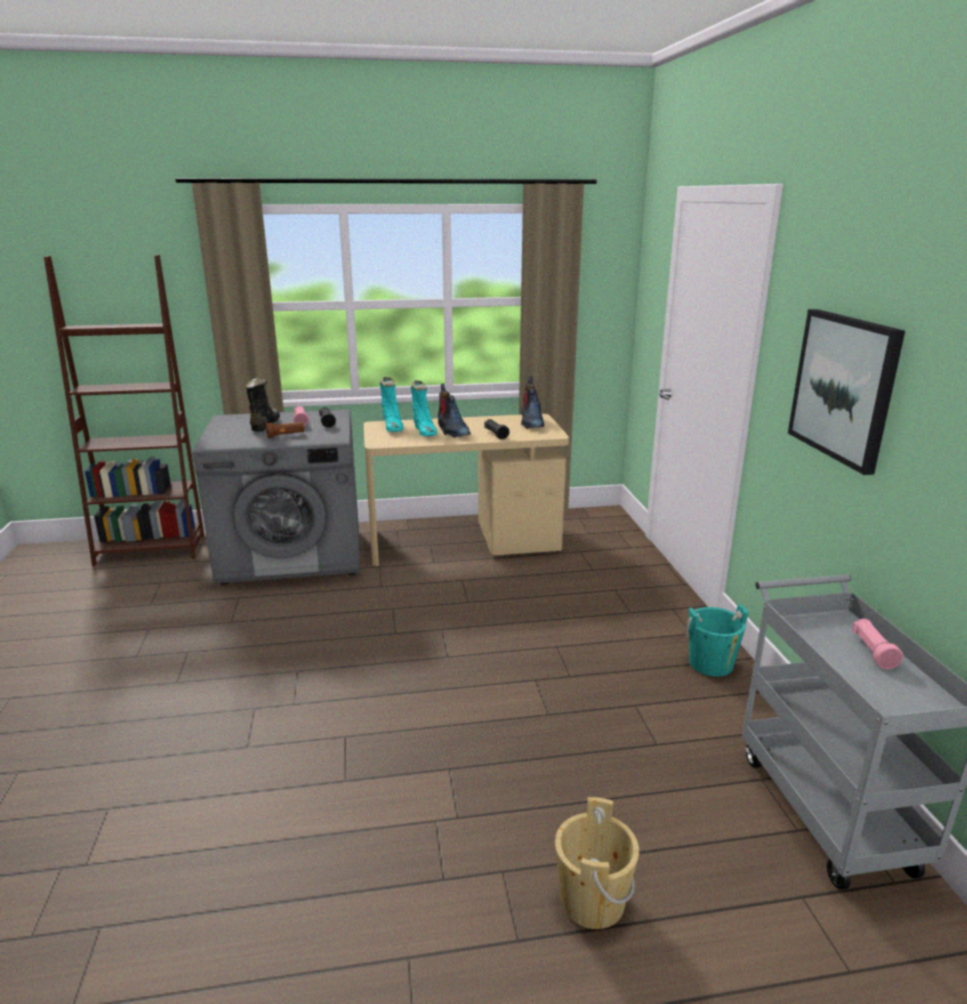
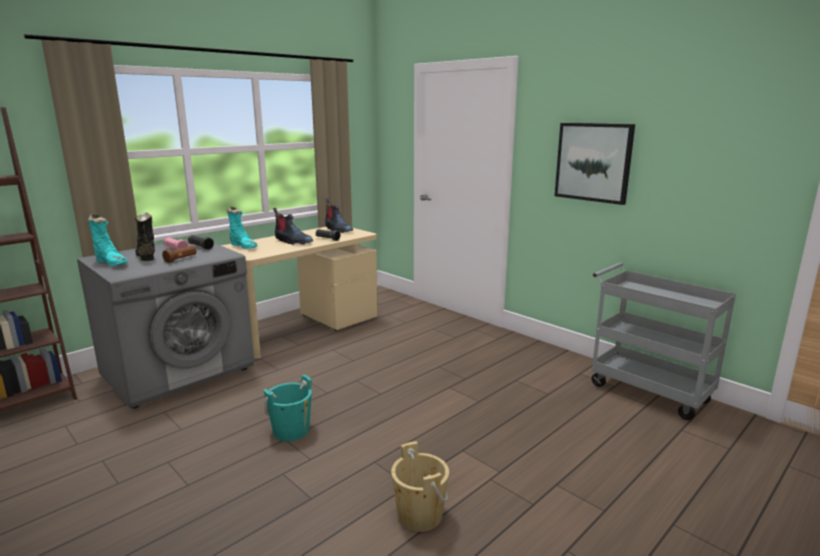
camera: 35 degrees left, 5 degrees down
(425, 432) = (274, 245): turquoise boot -> turquoise boot (111, 263)
(592, 900) = (611, 475): beige bucket -> beige bucket (419, 515)
(711, 664) = (525, 349): turquoise bucket -> turquoise bucket (291, 431)
(872, 652) = (660, 293): pink flashlight -> none

